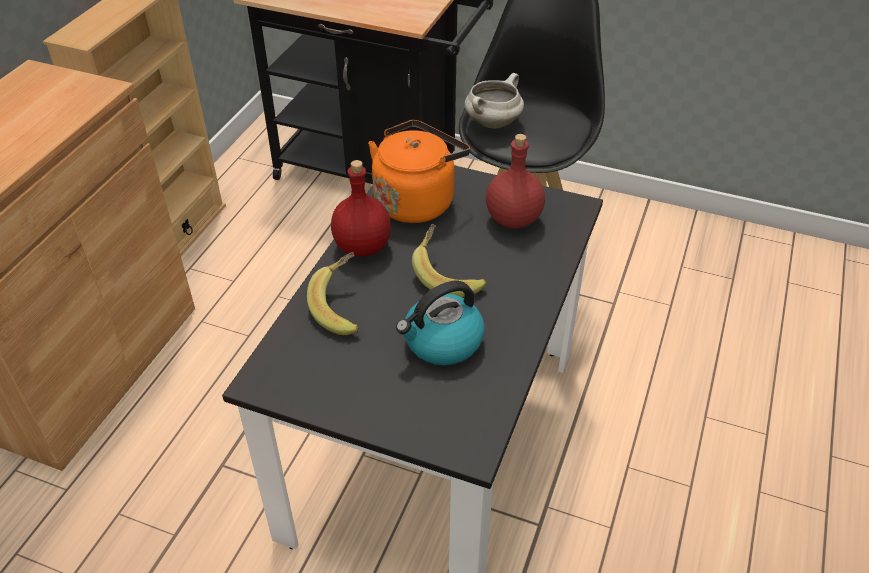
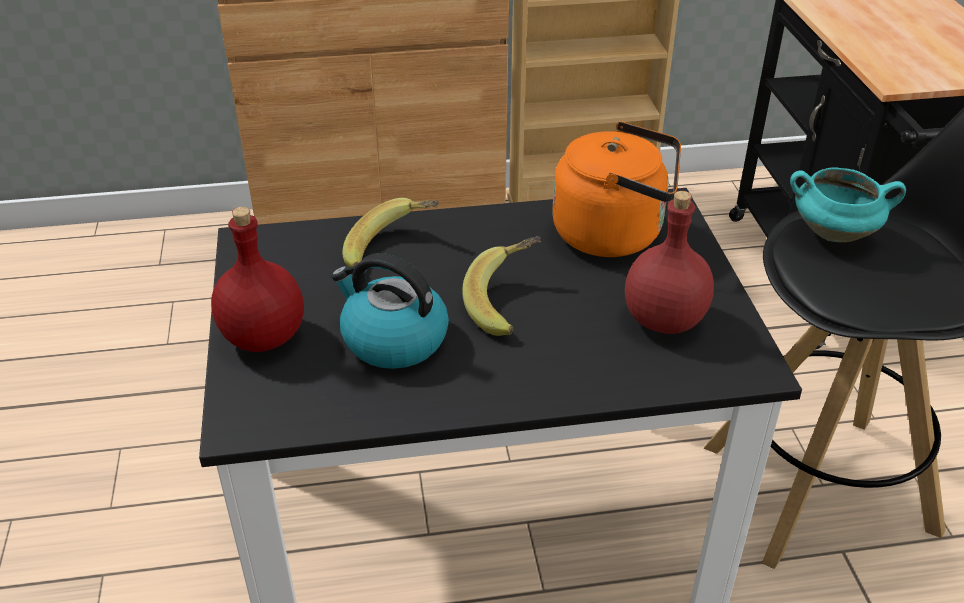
camera: 60 degrees right, 5 degrees down
(363, 247) = (497, 227): red bottle -> red bottle (264, 338)
(493, 122) = (835, 233): white cooking pot -> turquoise cooking pot

